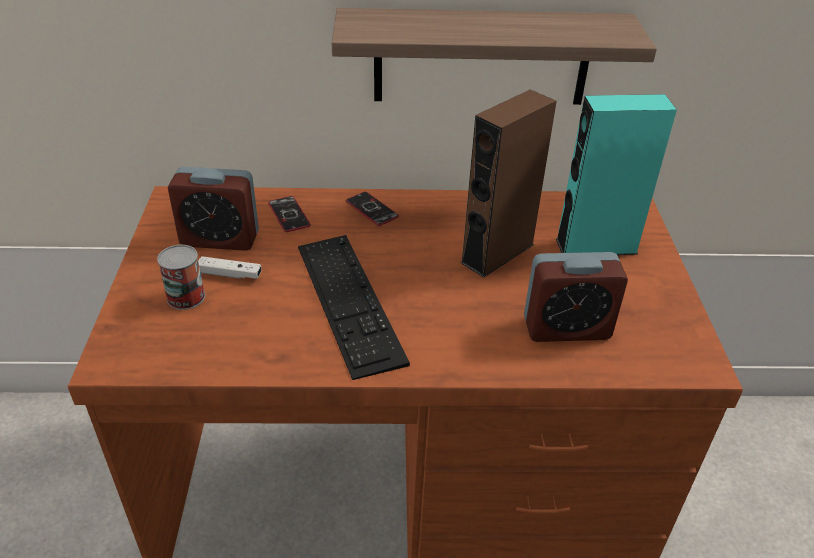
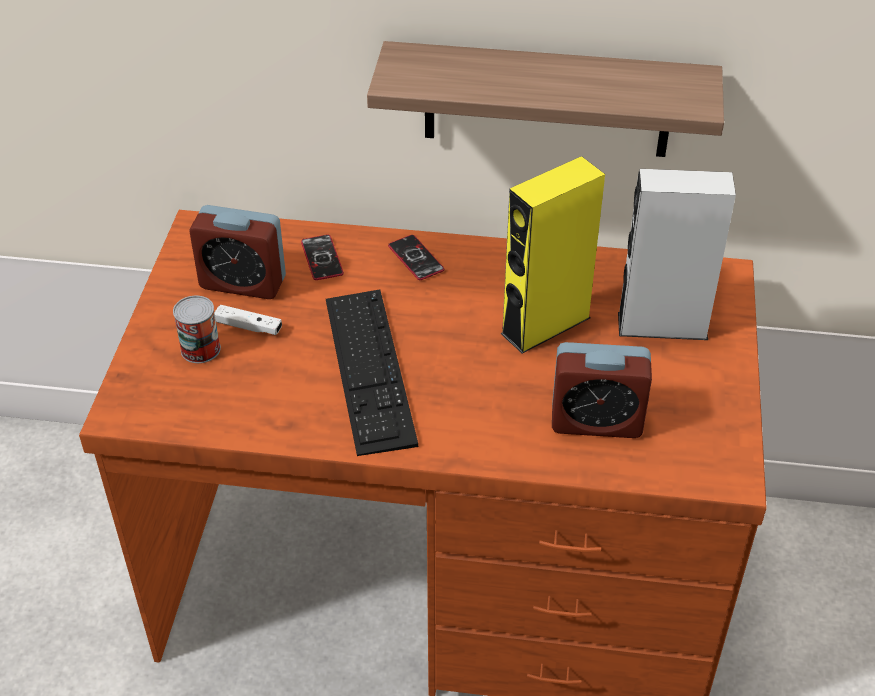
camera: 10 degrees right, 5 degrees up
(497, 253) = (545, 325): brown speaker -> yellow speaker
(596, 246) = (662, 326): turquoise speaker -> grey speaker

